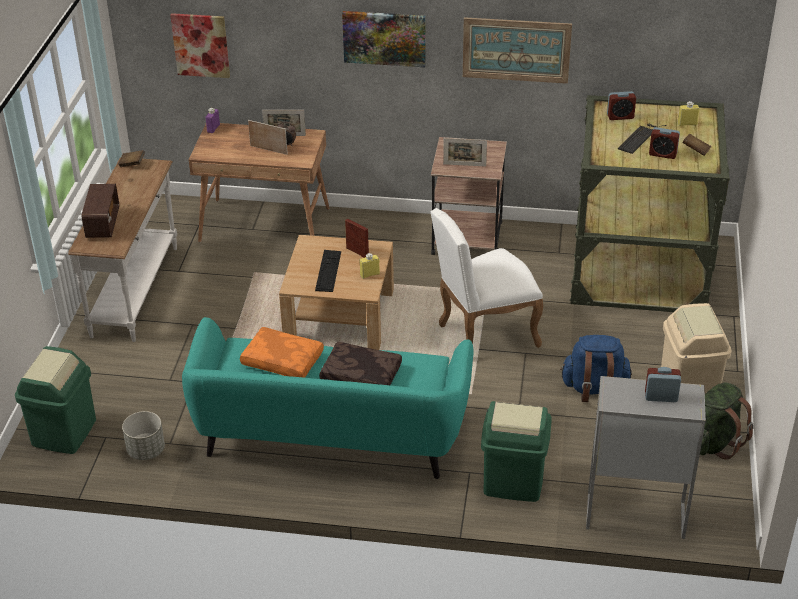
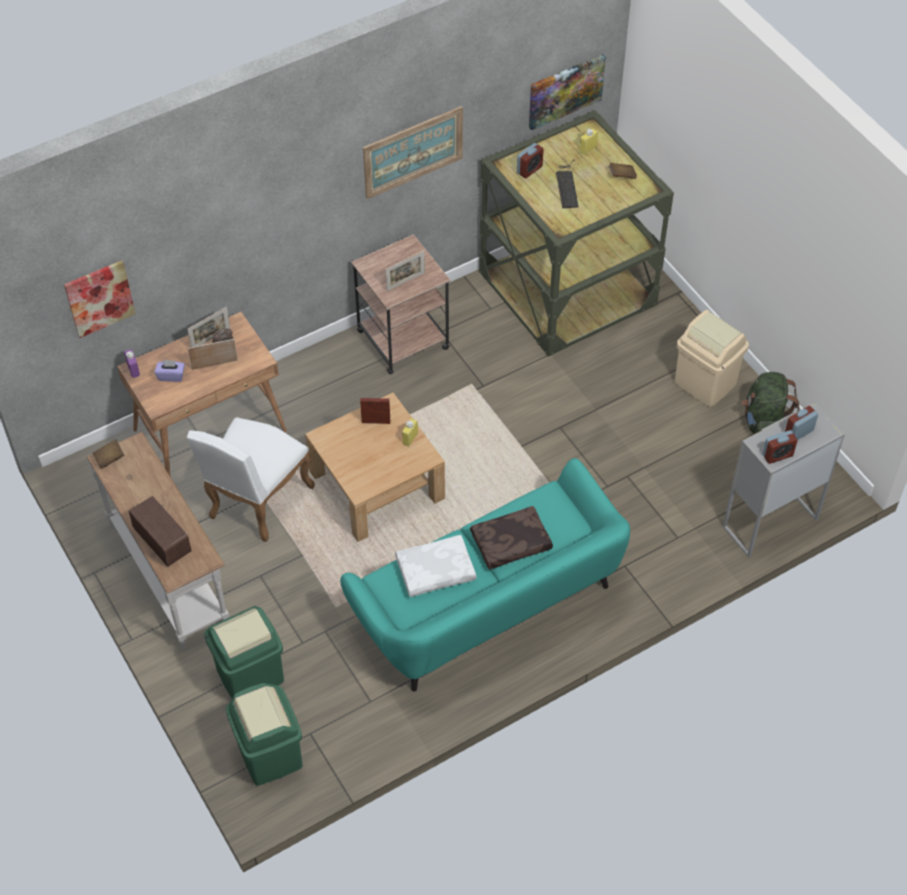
camera: 40 degrees left, 15 degrees up
(146, 450) = (358, 722): grey planter -> none
(232, 142) = (171, 376): none -> purple tissue box
(283, 360) = (436, 570): orange pillow -> white pillow
(328, 271) = (372, 456): keyboard -> none
(384, 38) = (288, 201): picture -> picture (565, 90)
(485, 334) = (511, 428): white chair -> white chair (257, 502)
(513, 481) = (663, 552): green trash can -> green trash can (250, 675)
(594, 388) = (641, 428): blue backpack -> none
(662, 154) = (601, 194): alarm clock -> alarm clock (777, 455)

